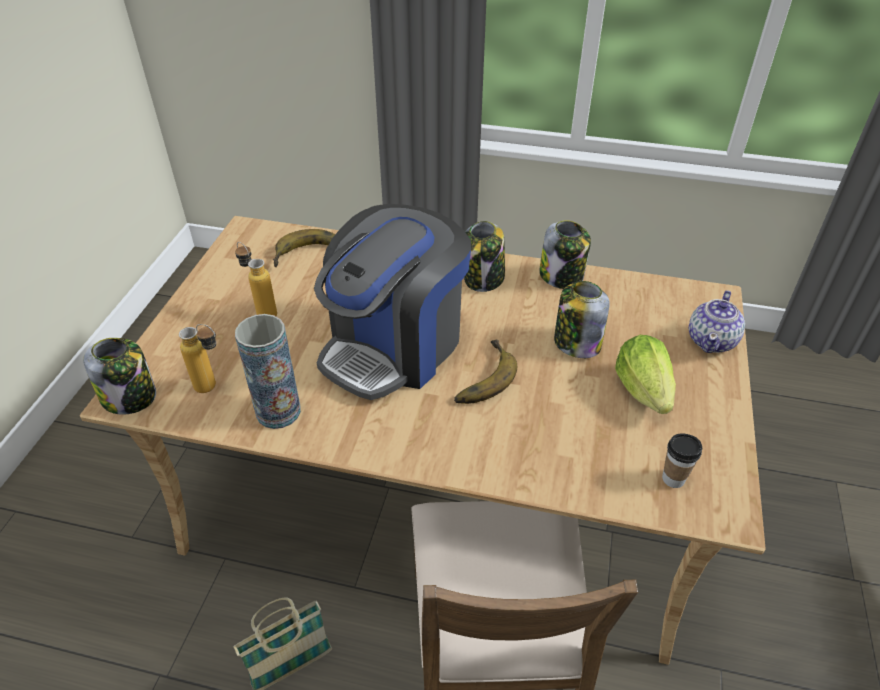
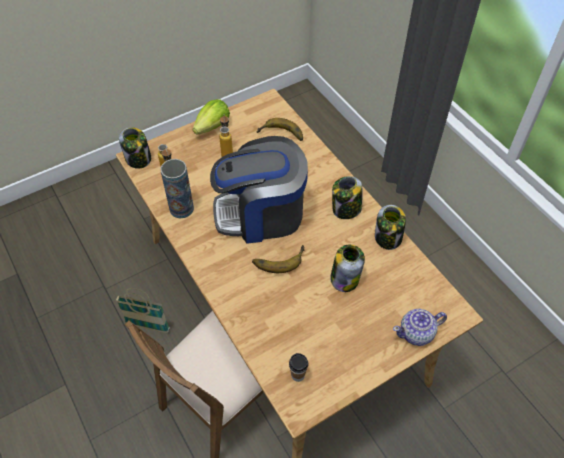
camera: 45 degrees right, 10 degrees up
(643, 390) = (343, 327): lettuce -> lettuce (213, 126)

